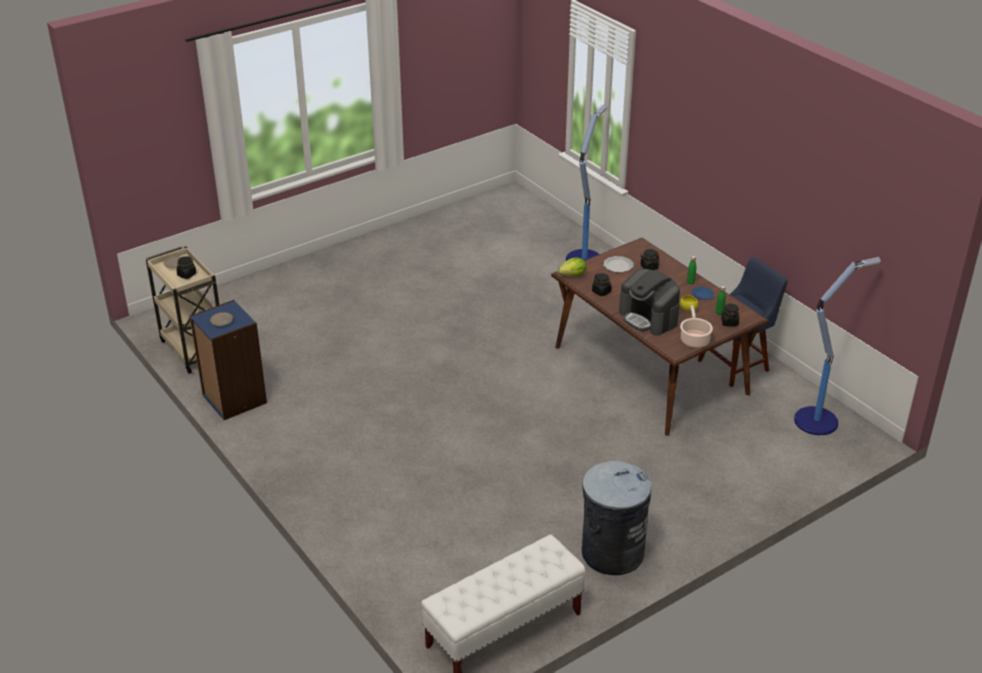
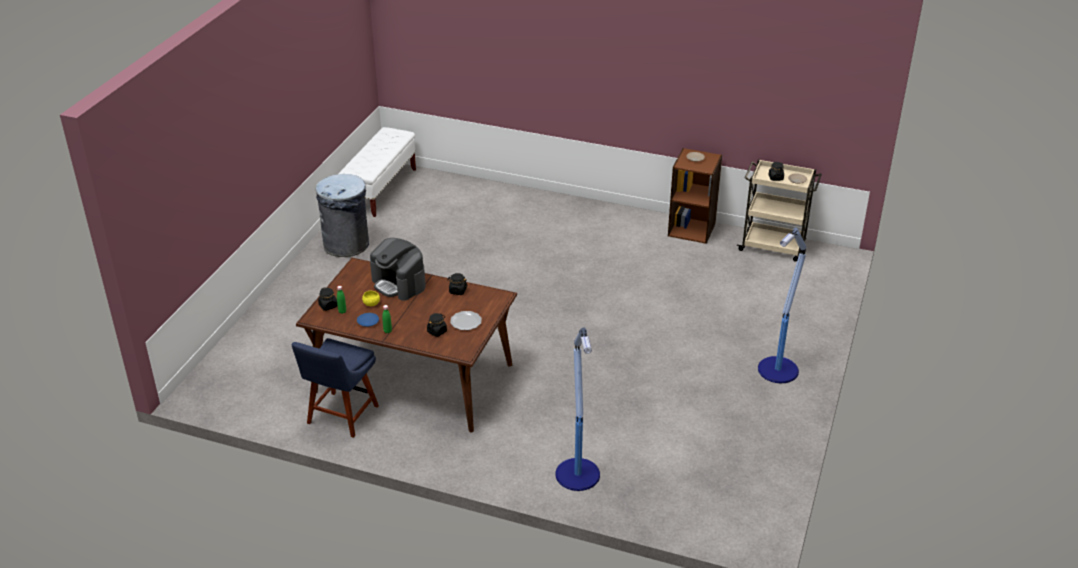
camera: 145 degrees right, 0 degrees up
(233, 399) = (692, 229): blue bookcase -> brown bookcase
(573, 275) = (496, 297): lettuce -> none
(648, 318) = (399, 284): coffee machine -> coffee machine turned 150 degrees counterclockwise
(694, 339) = (348, 280): cooking pot -> none
(817, 420) = (241, 393): floor lamp -> floor lamp (777, 371)

